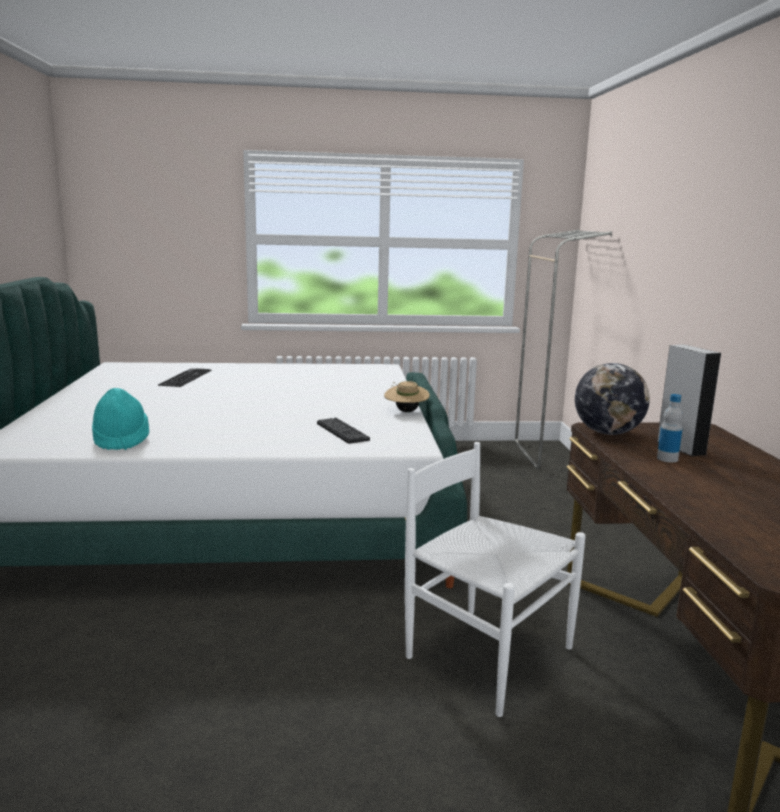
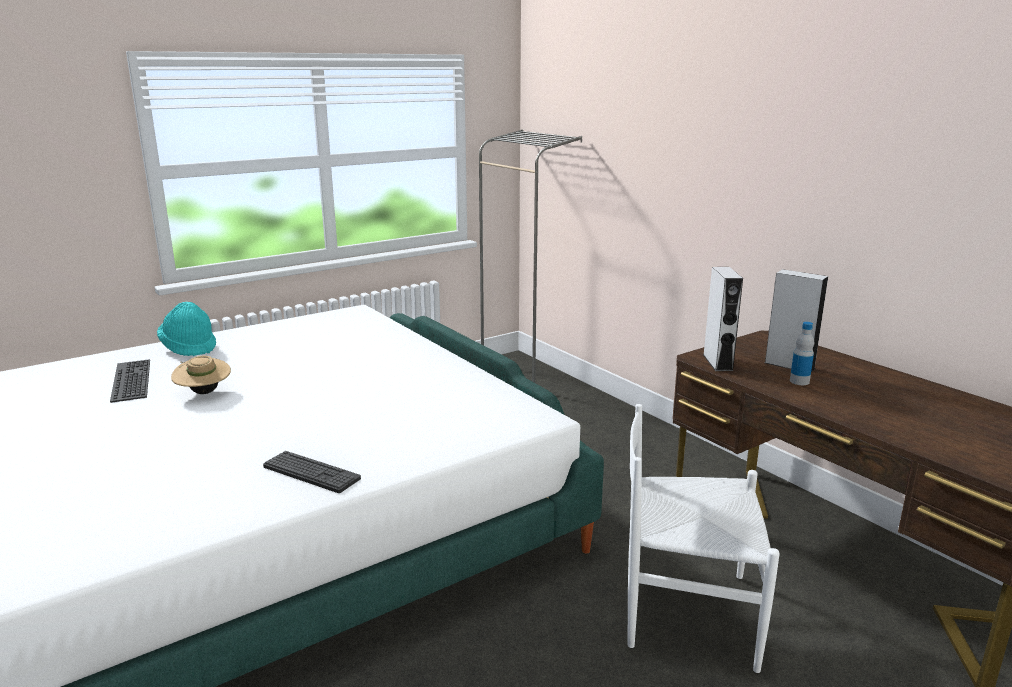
camera: 30 degrees left, 5 degrees up
(121, 440) = (195, 508): turquoise hat -> turquoise hat (189, 347)
(342, 431) = (442, 417): keyboard -> keyboard (311, 472)
(406, 411) = (466, 371): beige hat -> beige hat (204, 392)
(607, 433) = (717, 362): globe -> grey speaker

